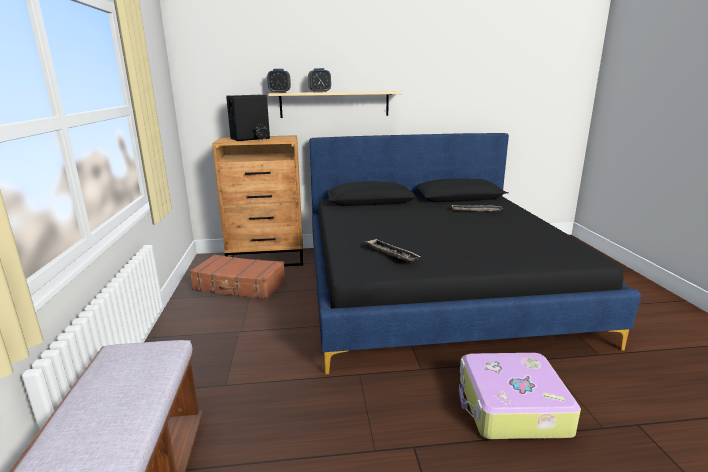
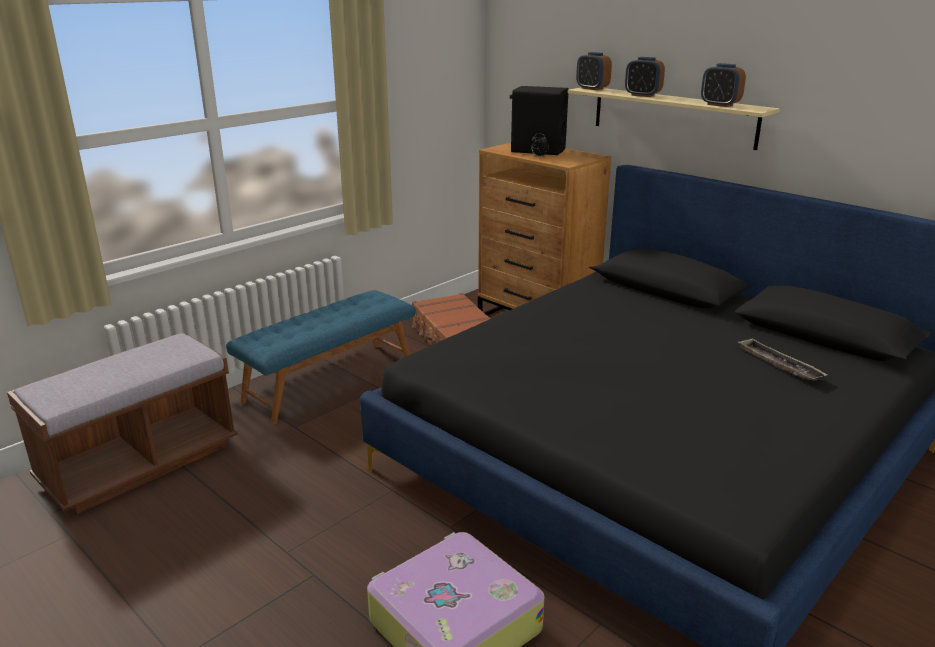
camera: 50 degrees right, 5 degrees up
(194, 346) = (329, 380): none -> blue bench
(371, 91) = (720, 105): none -> alarm clock
(391, 253) = (490, 363): tray -> none

